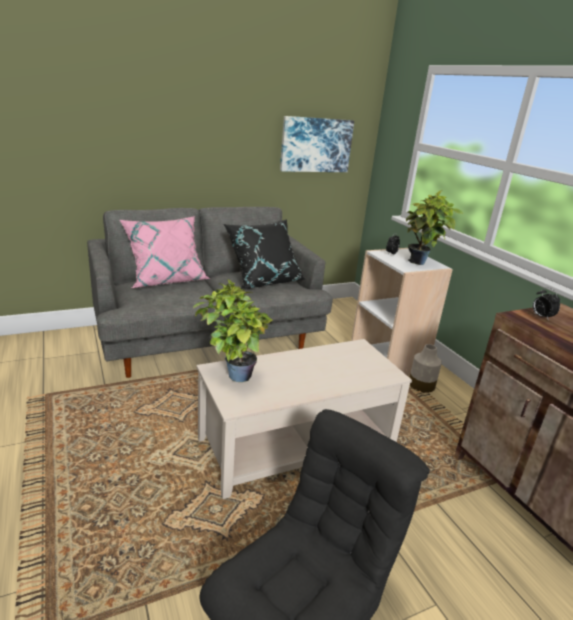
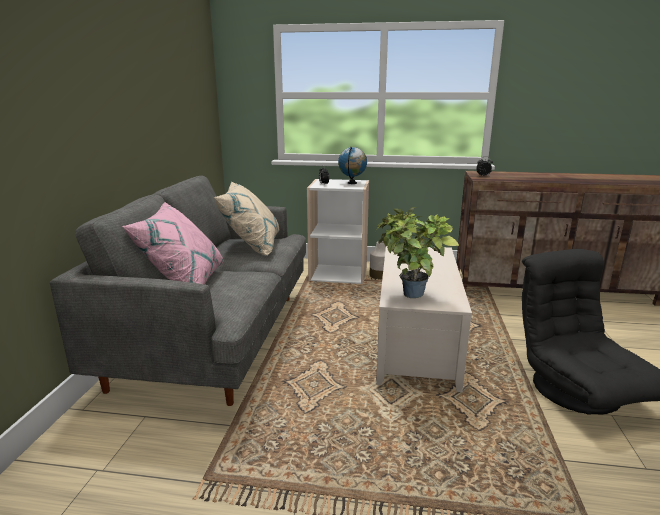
camera: 55 degrees left, 5 degrees down
(264, 281) = (252, 246): black pillow -> beige pillow
(315, 145) = (191, 107): picture -> none
(420, 264) = (352, 183): potted plant -> globe

